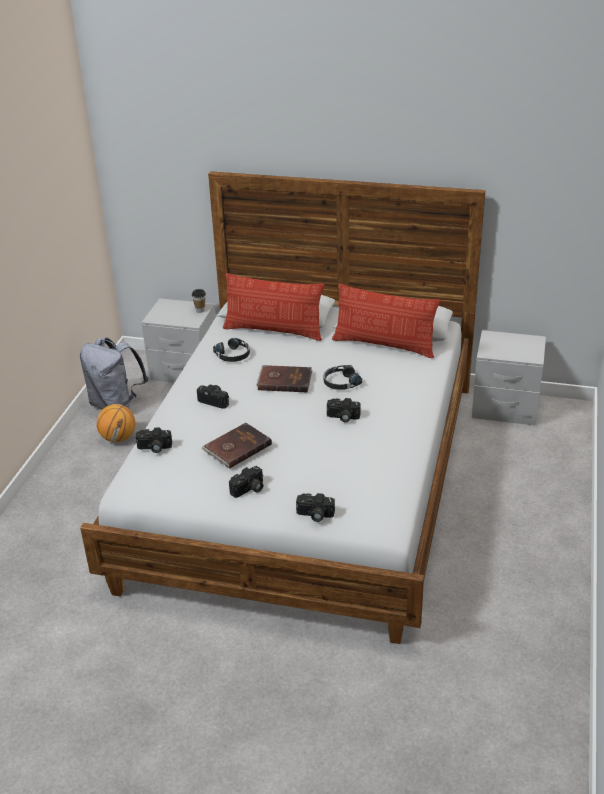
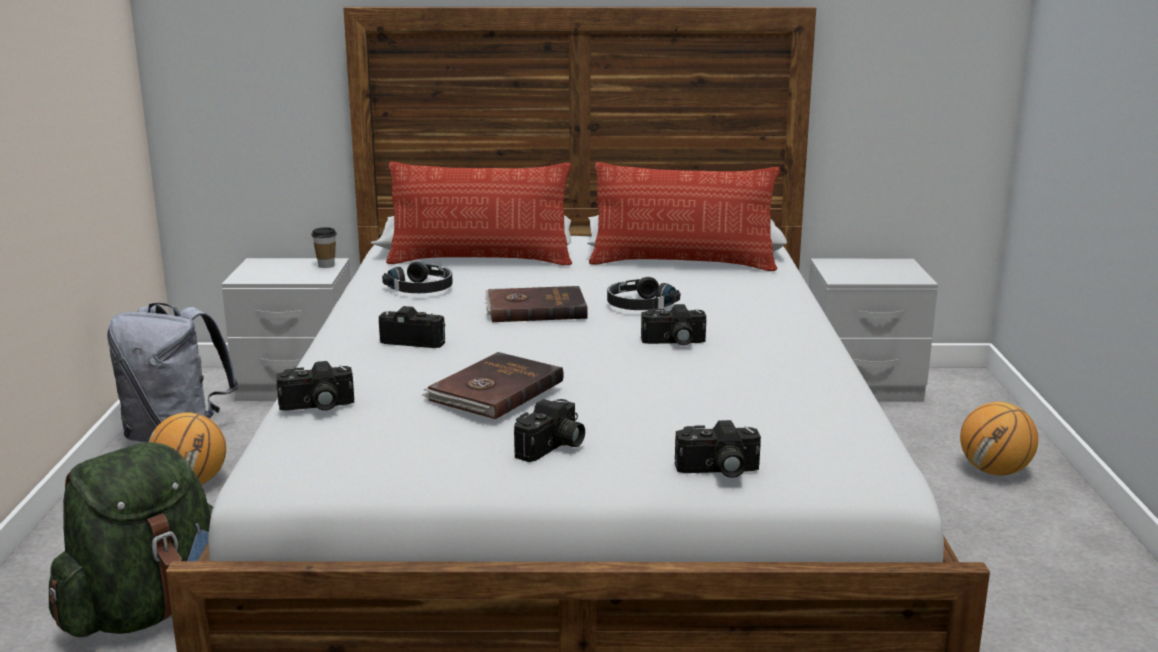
camera: 15 degrees left, 15 degrees down
(87, 515) = (148, 610): none -> green backpack
(543, 484) = (995, 471): none -> basketball

